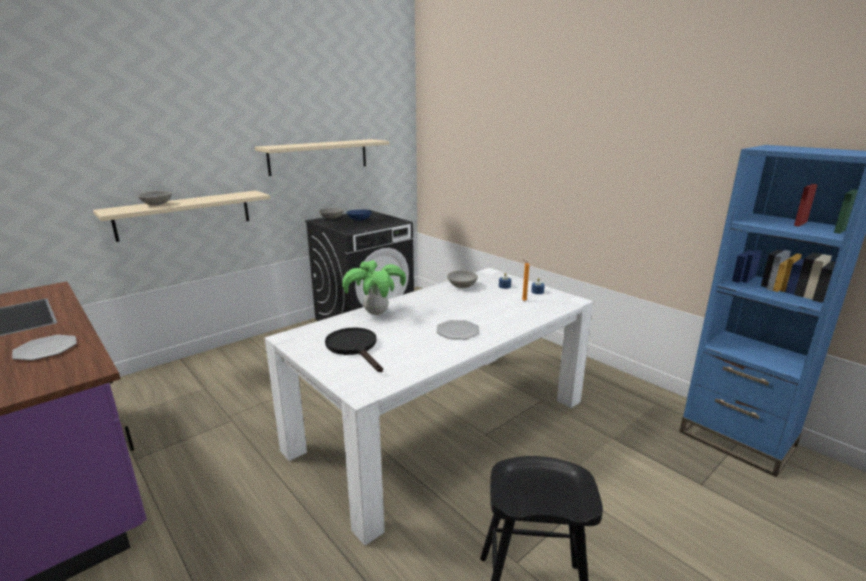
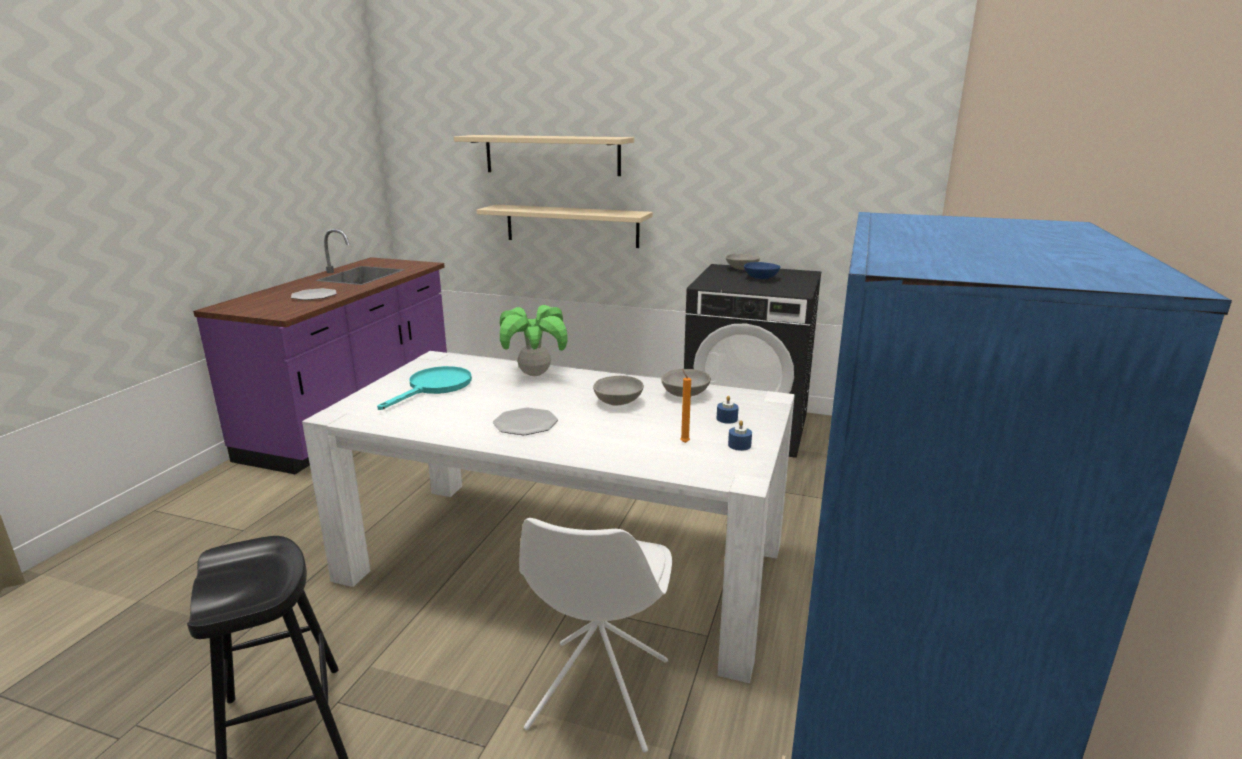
camera: 60 degrees right, 0 degrees up
(157, 204) = (536, 208): grey bowl -> grey bowl (618, 402)
(319, 156) = (748, 179): beige shelf -> beige shelf (552, 155)
(355, 348) = (434, 387): black frying pan -> turquoise frying pan
(567, 448) = (598, 696): none -> white chair

